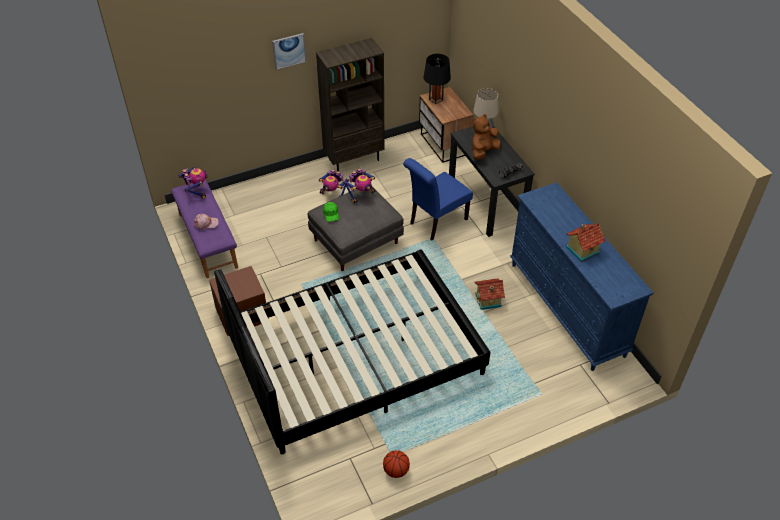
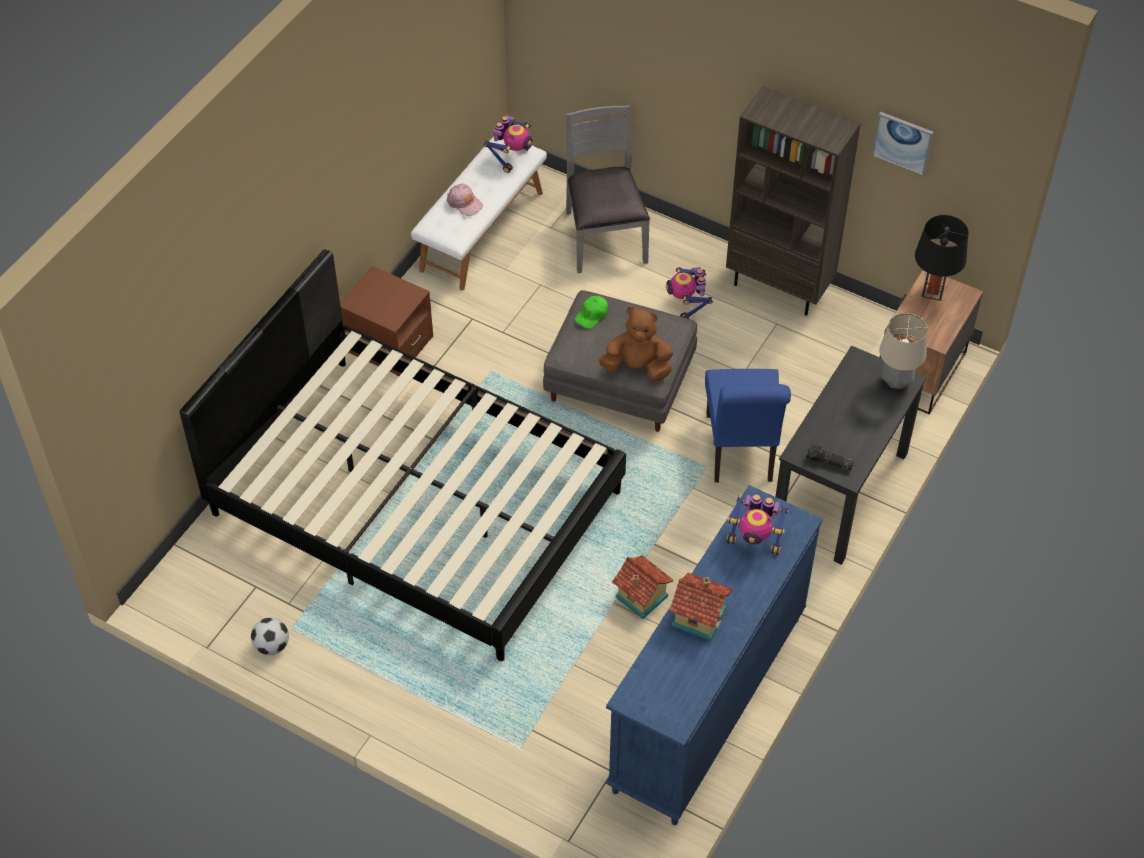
camera: 55 degrees right, 5 degrees up
(207, 240) = (481, 230): purple bench -> white bench
(261, 199) = (604, 236): none -> grey chair
(289, 50) = (726, 57): picture -> picture (903, 142)
(361, 195) = (659, 325): toy robot -> toy robot (755, 540)
(396, 470) = (272, 646): basketball -> football
(435, 222) = (740, 453): blue chair -> blue chair turned 105 degrees counterclockwise
(483, 152) = (846, 406): brown plush toy -> brown plush toy (637, 367)

